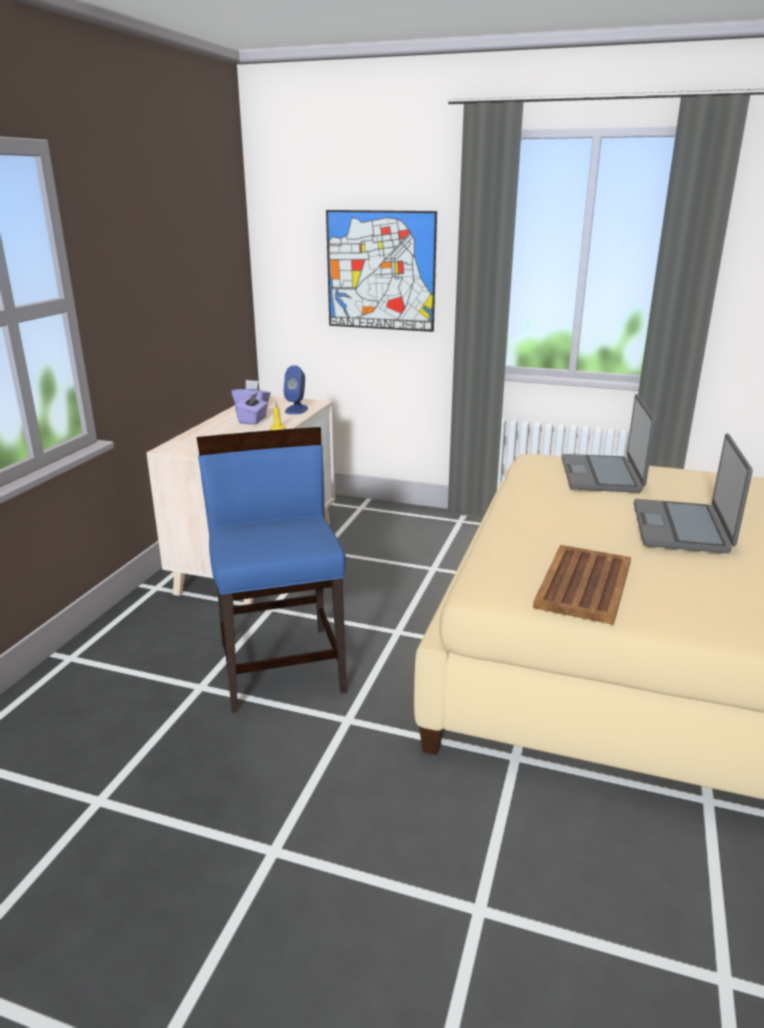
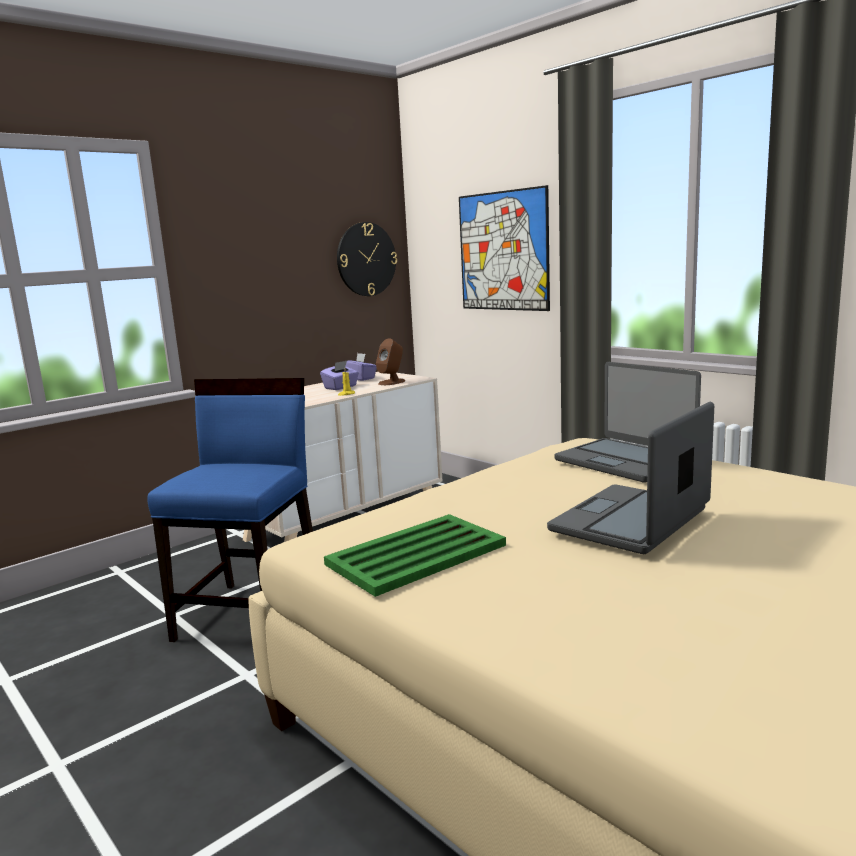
camera: 30 degrees right, 10 degrees down
(224, 273) = (366, 259): none -> wall clock
(296, 410) = (392, 382): blue speaker -> brown speaker
(583, 585) = (414, 555): brown tray -> green tray
(602, 475) = (625, 461): laptop -> laptop turned 75 degrees counterclockwise

